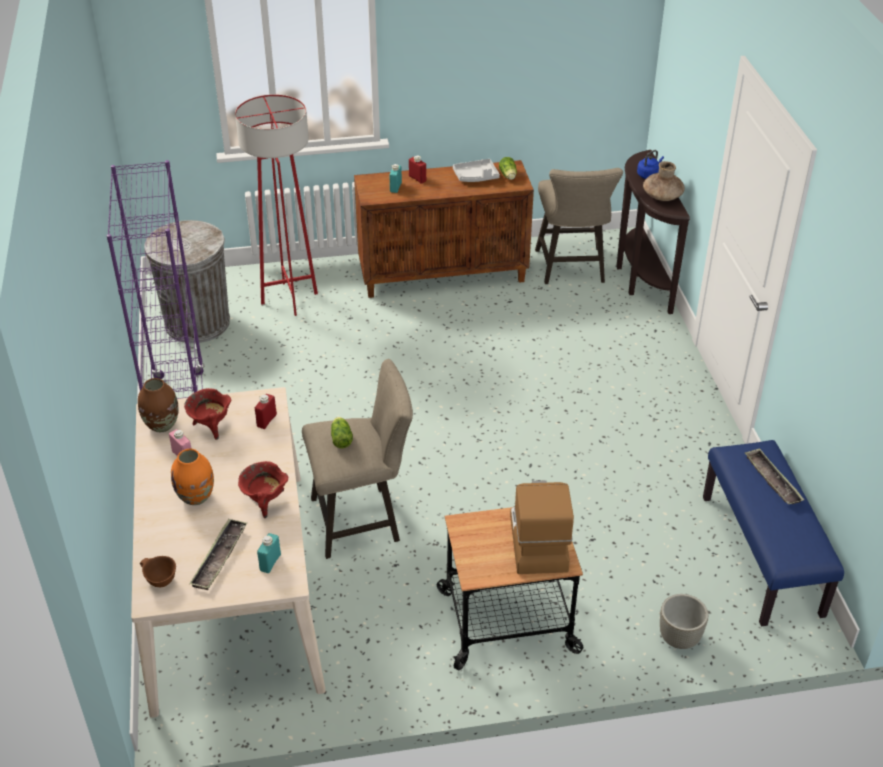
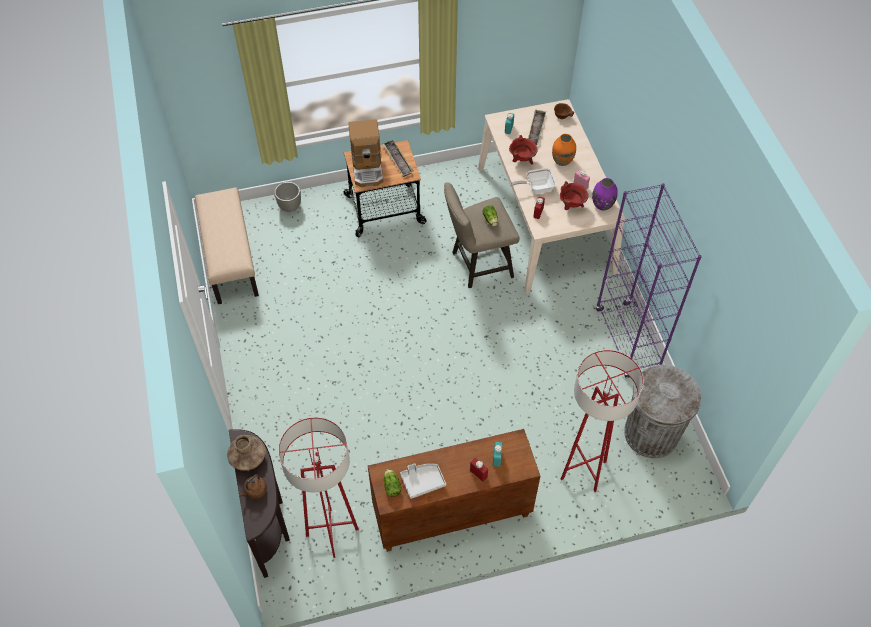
camera: 175 degrees right, 15 degrees up
(162, 425) = (602, 205): brown vase -> purple vase
(256, 457) = (536, 187): none -> frying pan
(571, 269) = (332, 532): beige stool -> red floor lamp
(649, 175) = (255, 491): blue kettle -> brown kettle
(762, 555) = (230, 259): blue bench -> beige bench
(772, 480) = (220, 241): tray -> tray (398, 160)

